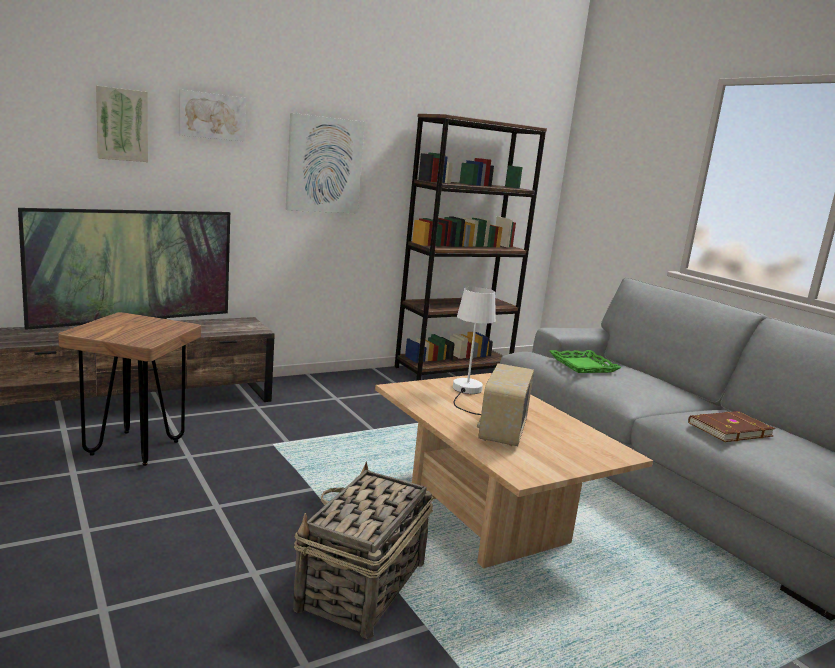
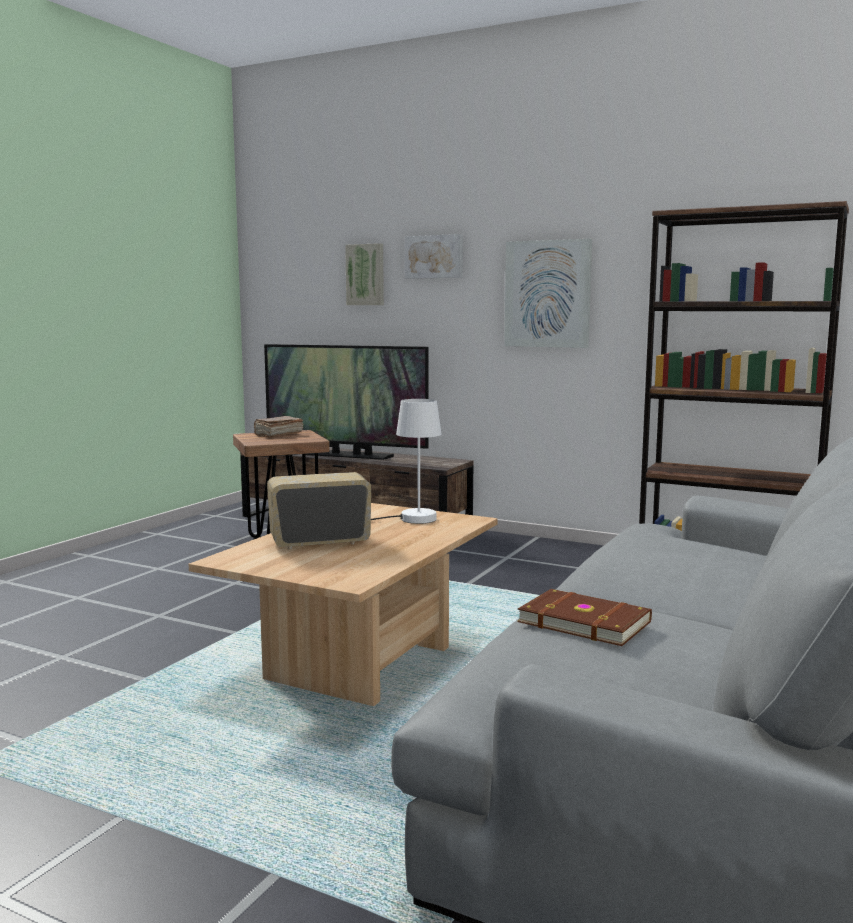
camera: 60 degrees right, 5 degrees down
(118, 325) = (278, 434): none -> brown book
(361, 586) = (178, 646): basket -> none
(582, 365) = (656, 541): green tray -> none

